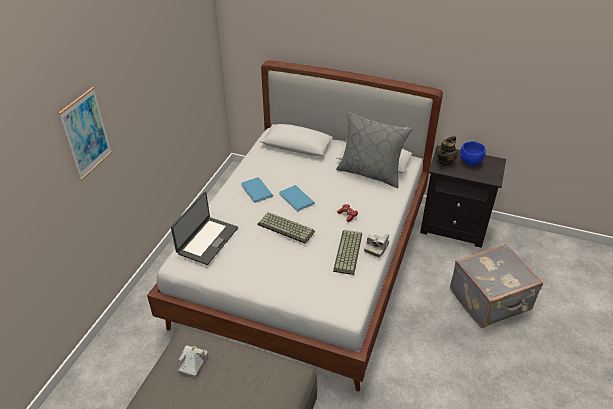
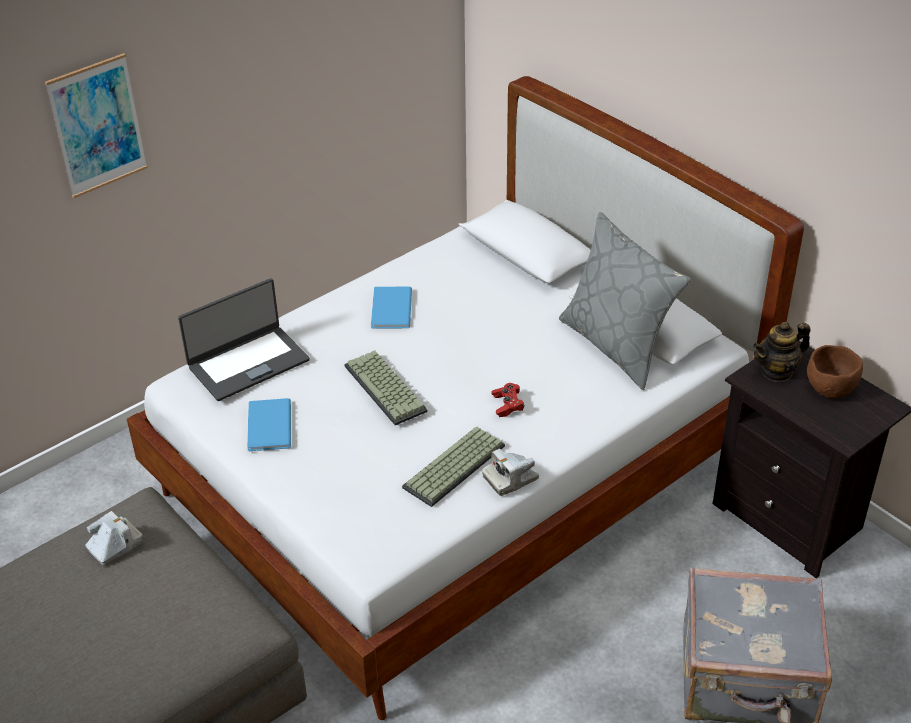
camera: 30 degrees right, 0 degrees up
(296, 199) = (443, 347): blue book -> blue book (267, 427)
(470, 161) = (830, 388): blue bowl -> brown bowl

